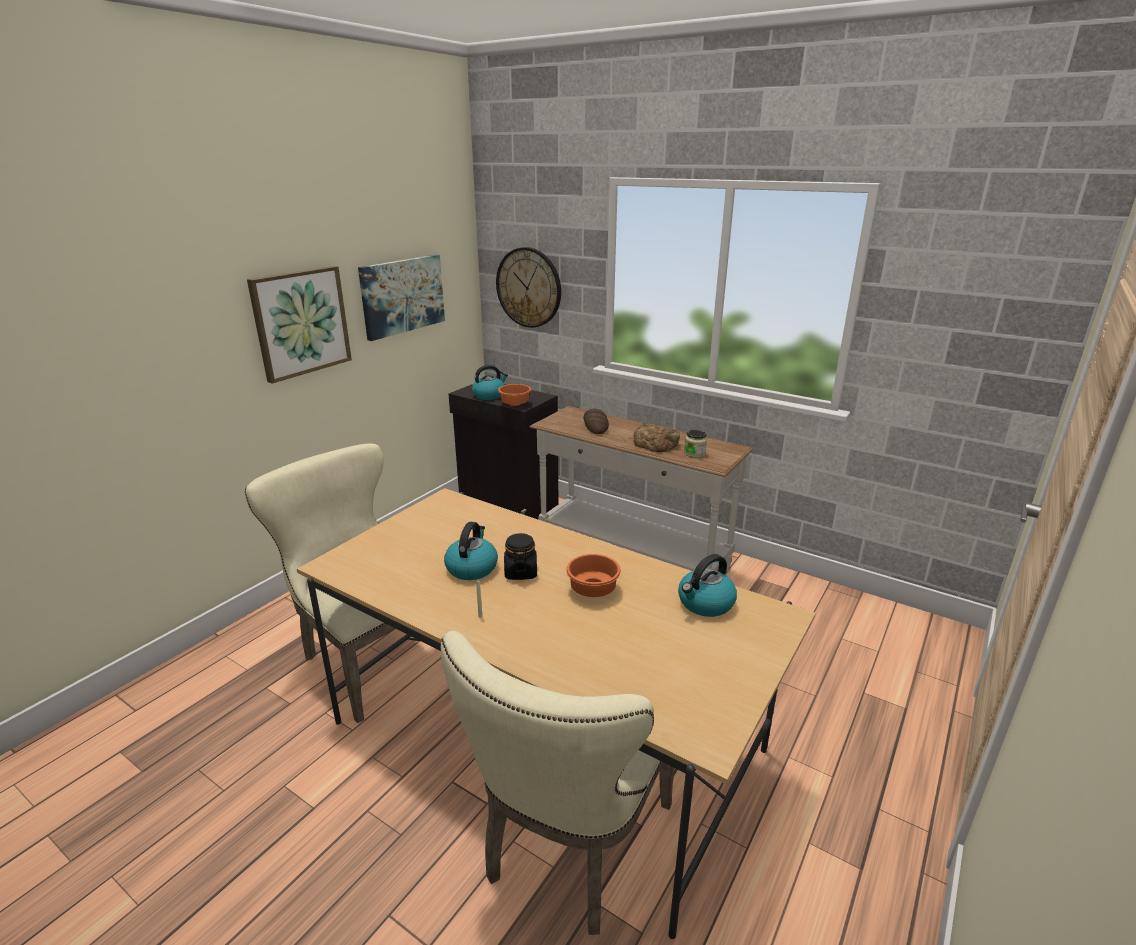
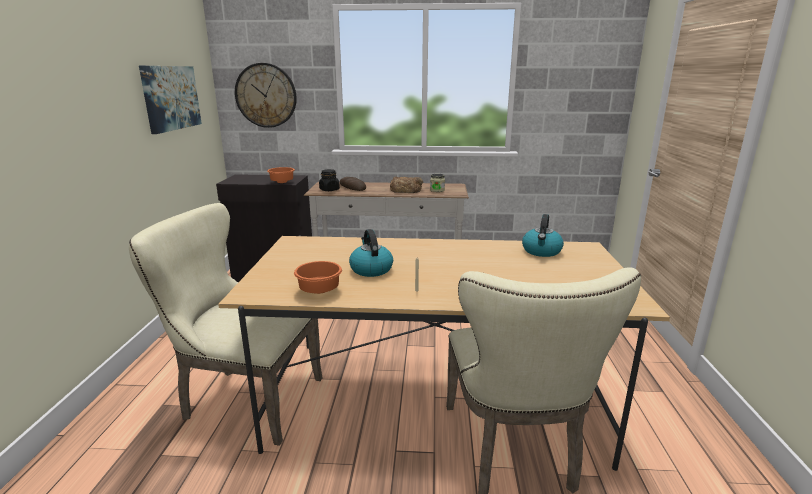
camera: 30 degrees left, 5 degrees down
(301, 322) = (101, 109): picture -> none
(489, 395) = (253, 181): kettle -> none
(520, 572) = (409, 263): black jar -> black jar (329, 190)
(591, 589) = (468, 261): orange bowl -> orange bowl (318, 290)

